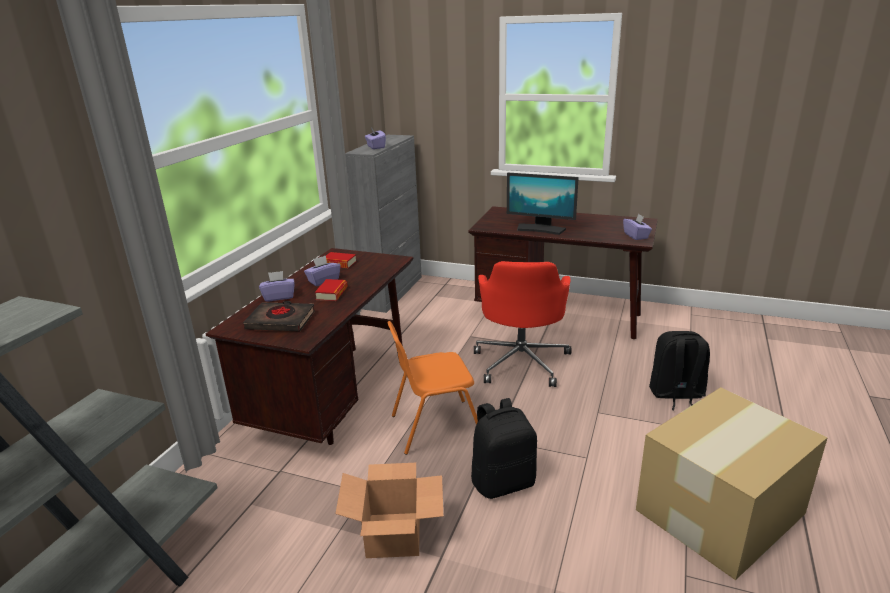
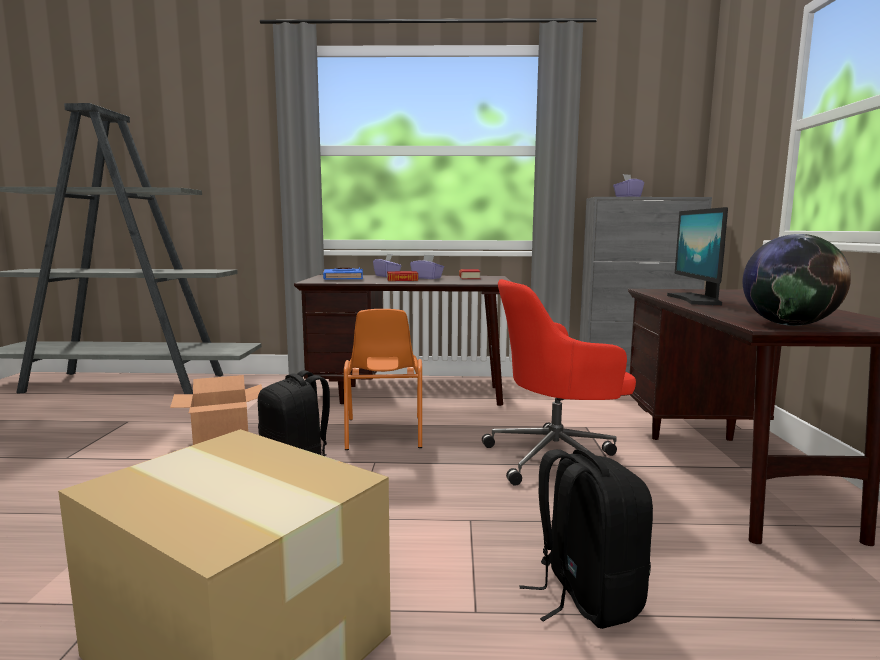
camera: 70 degrees right, 15 degrees down
(281, 321) = (343, 278): black book -> blue book
(435, 427) = (383, 433): orange chair -> orange chair turned 150 degrees counterclockwise
(636, 236) = (788, 324): purple tissue box -> globe

